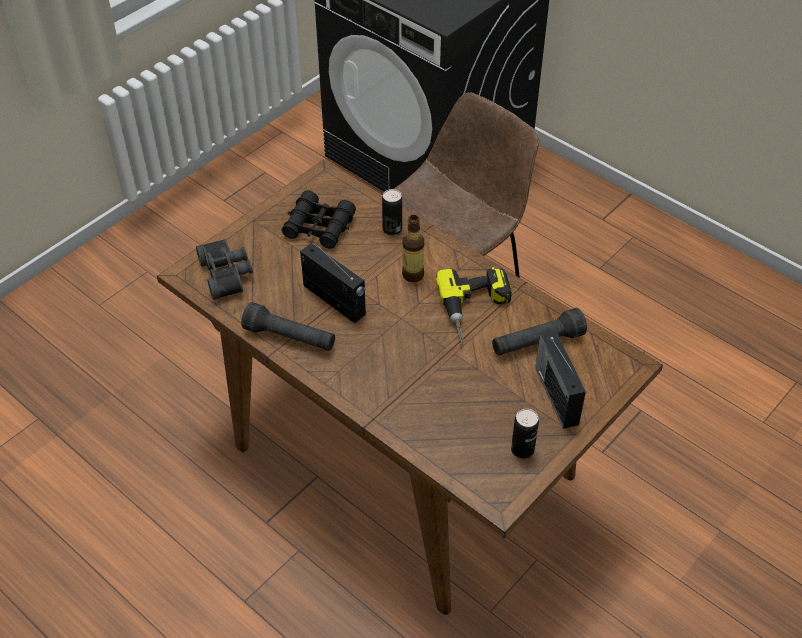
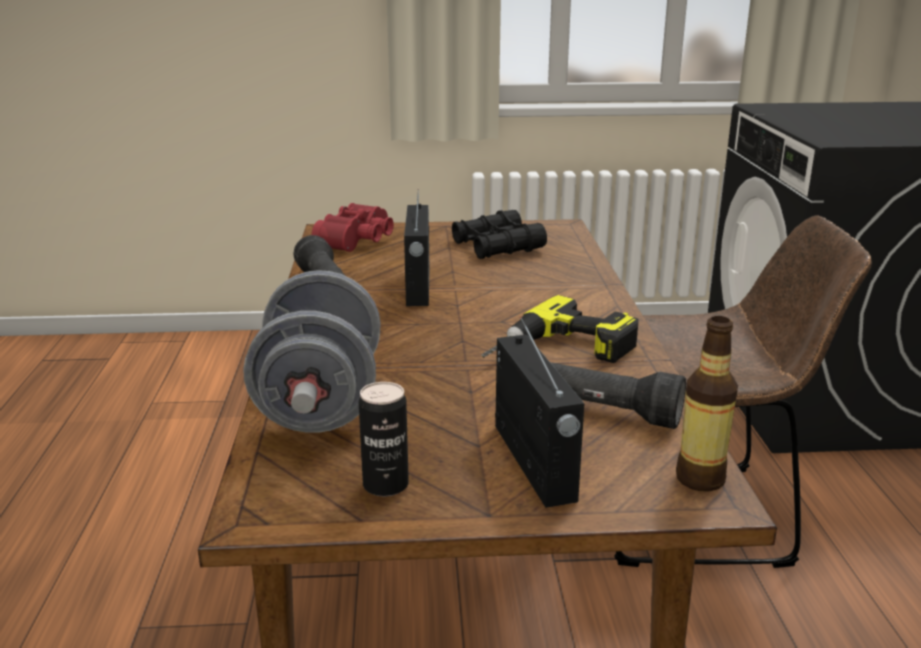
camera: 45 degrees right, 25 degrees down
(227, 274) = (359, 241): black binoculars -> red binoculars
(392, 229) = (570, 271): can -> none
(413, 275) = (533, 303): bottle -> bottle (700, 479)
(427, 425) = (320, 403): none -> grey dumbbell
(556, 394) = (534, 463): radio -> radio turned 135 degrees clockwise

